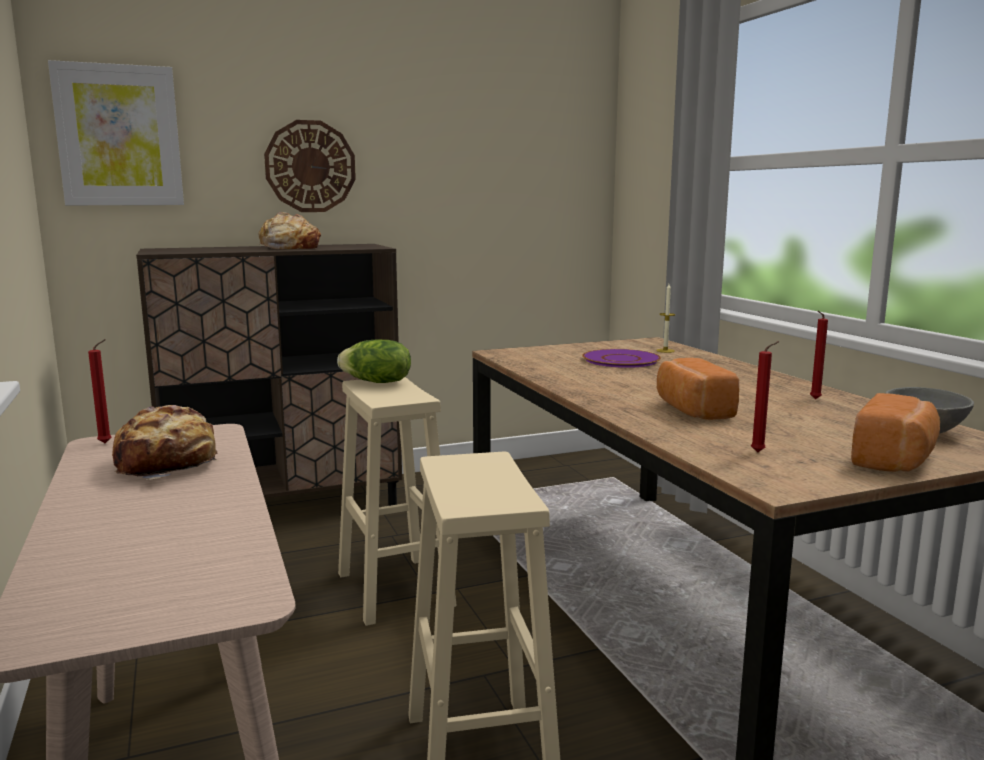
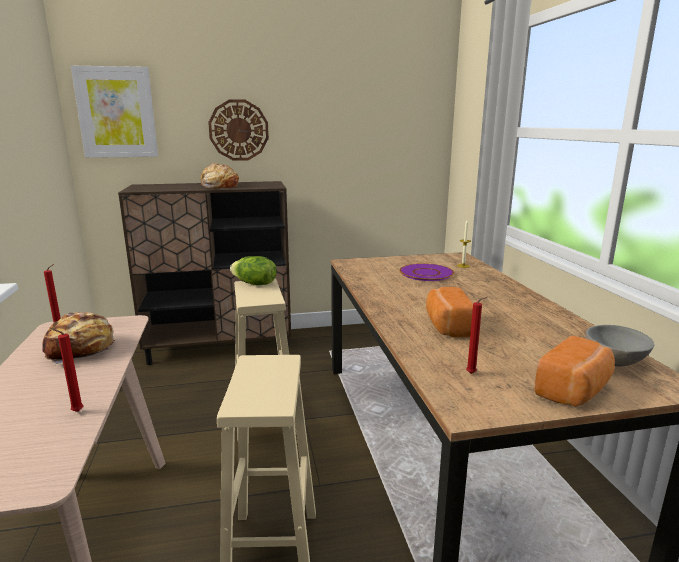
camera: 10 degrees right, 5 degrees up
(814, 399) = (545, 321): red candle -> red candle (75, 412)

